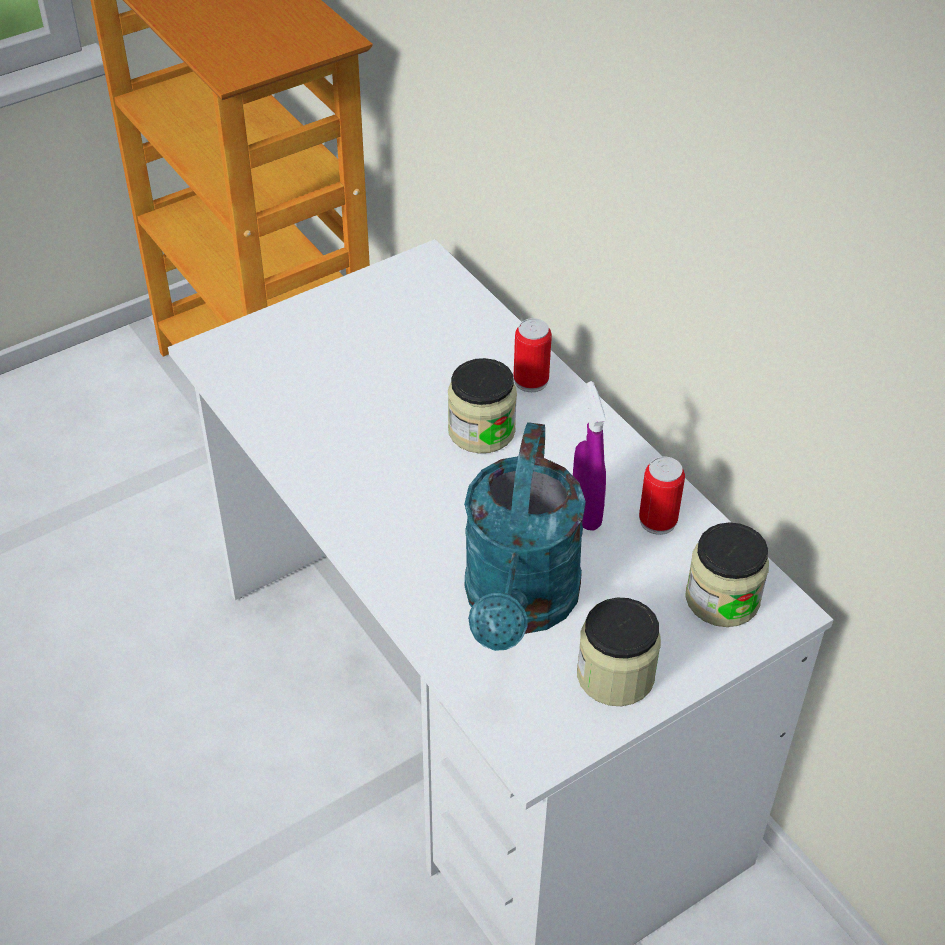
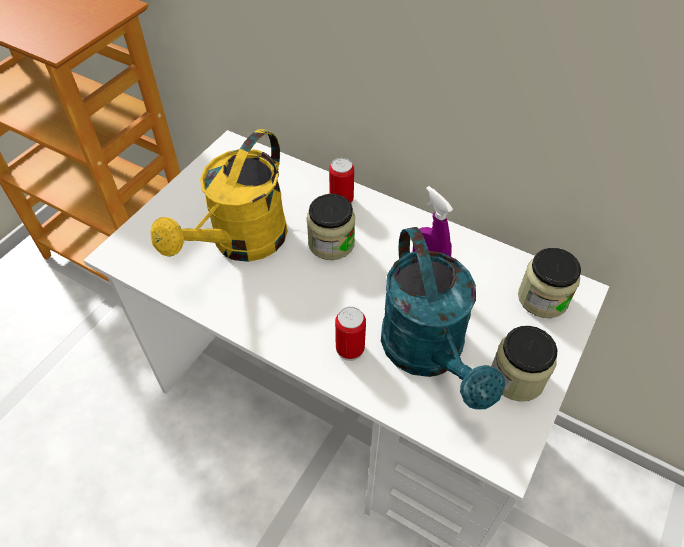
camera: 25 degrees left, 5 degrees up
(366, 392) = (241, 244): none -> yellow watering can
(657, 520) = (473, 262): can -> can (350, 349)

